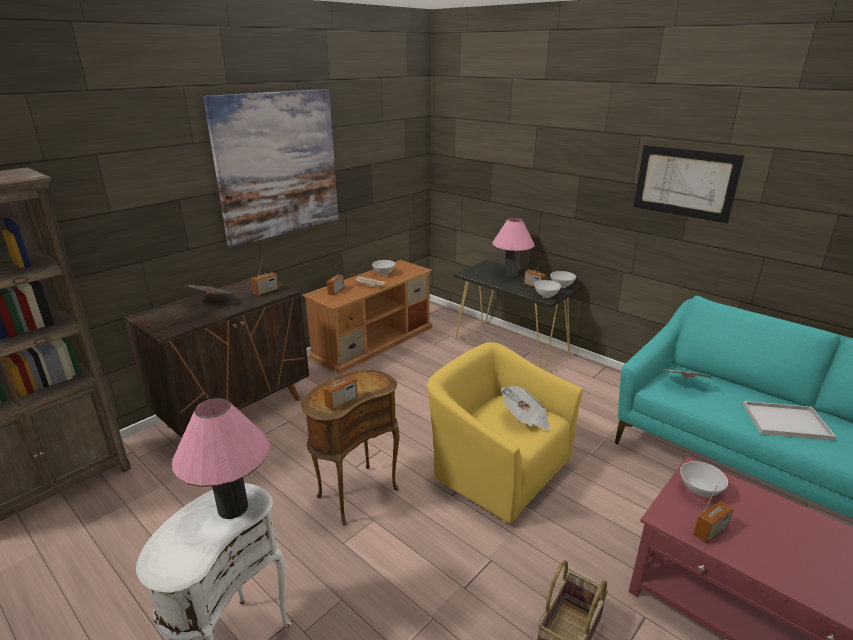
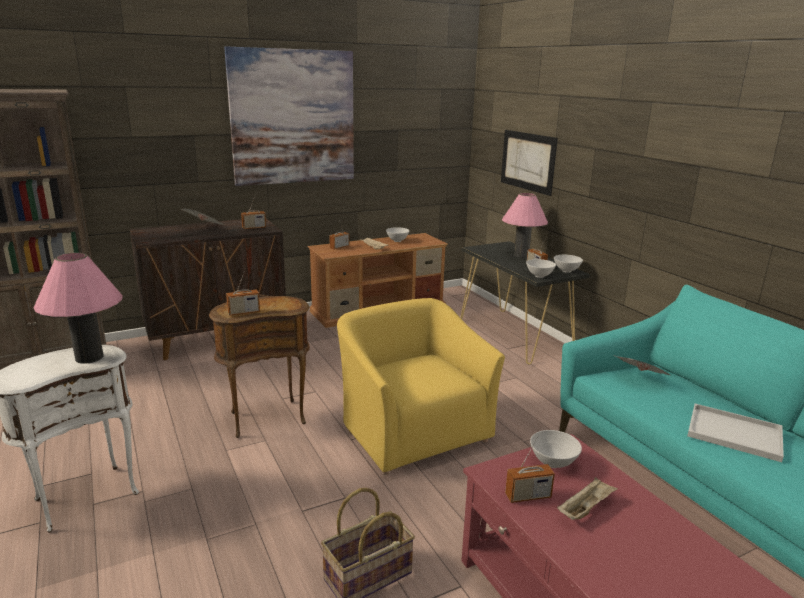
camera: 20 degrees right, 5 degrees down
(525, 419) = (436, 376): newspaper -> none
(685, 183) = (692, 154): picture -> picture (527, 161)
(757, 530) = (585, 508): none -> beige tray

